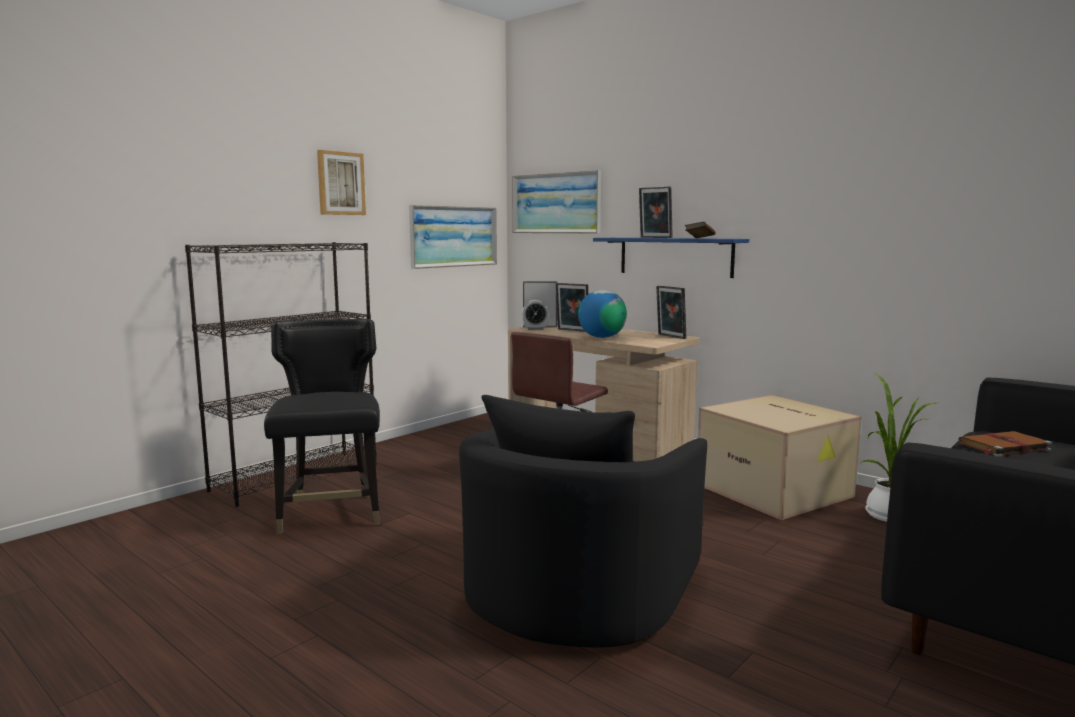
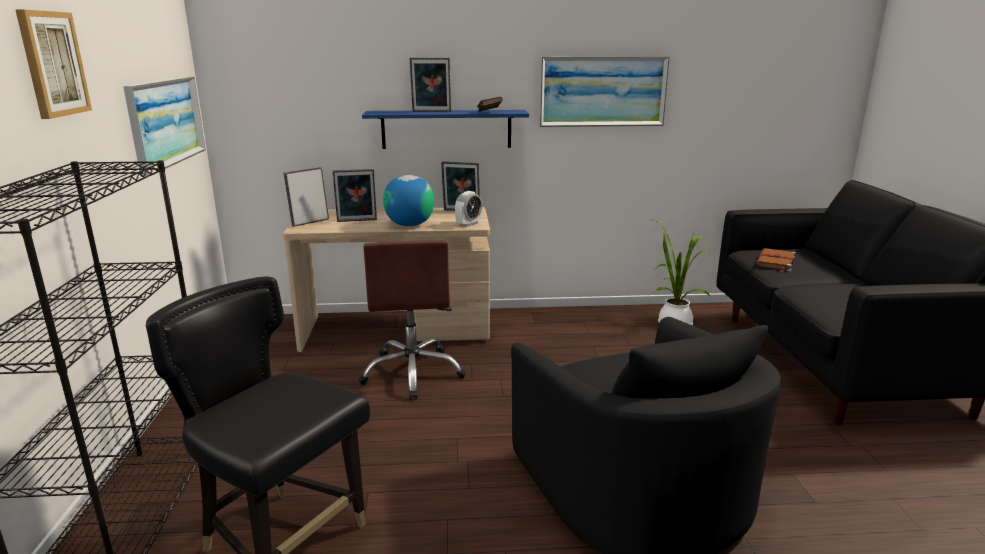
camera: 45 degrees left, 10 degrees up
(535, 329) = (314, 227): alarm clock -> alarm clock (468, 224)
(556, 203) = (280, 70): picture -> picture (602, 91)
(776, 490) = (591, 329): cardboard box -> none

